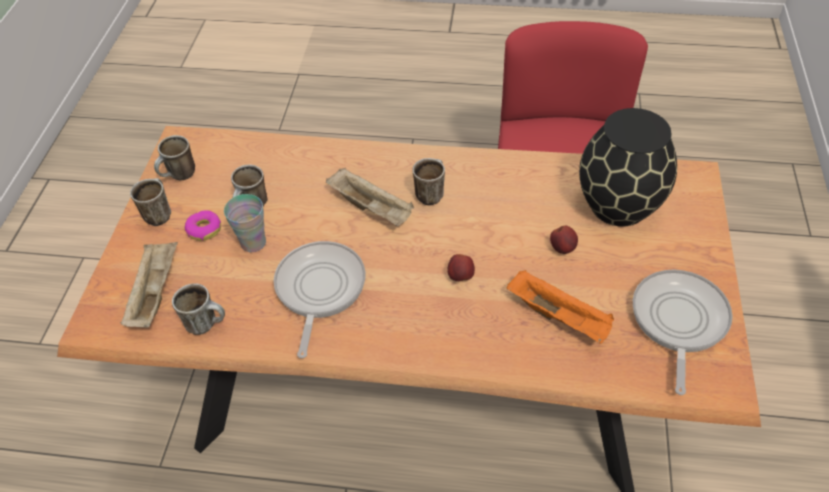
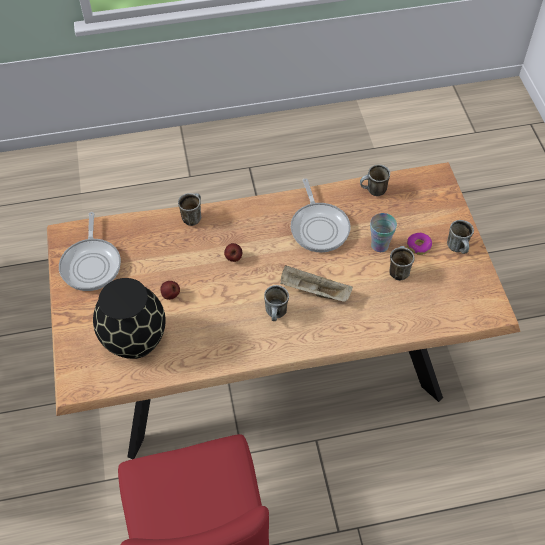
camera: 160 degrees right, 5 degrees up
(155, 293) = (417, 200): beige tray -> none
(180, 176) = (468, 280): mug -> mug (192, 216)
(559, 317) = (165, 248): orange tray -> none

